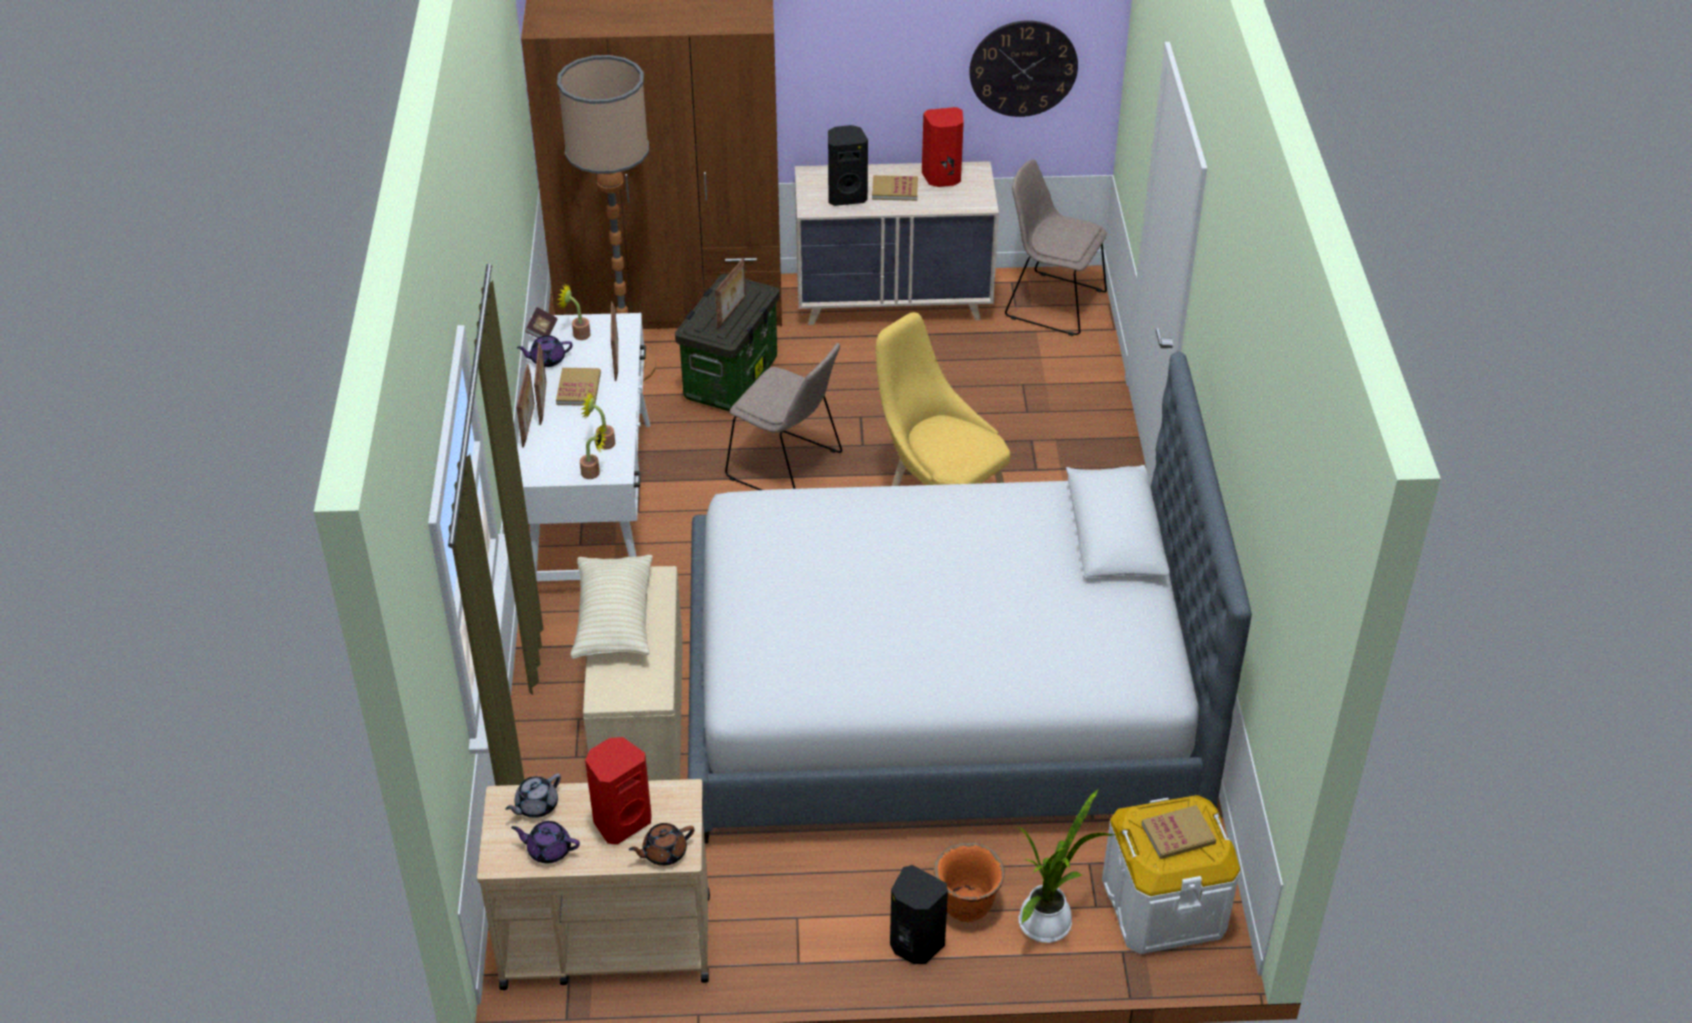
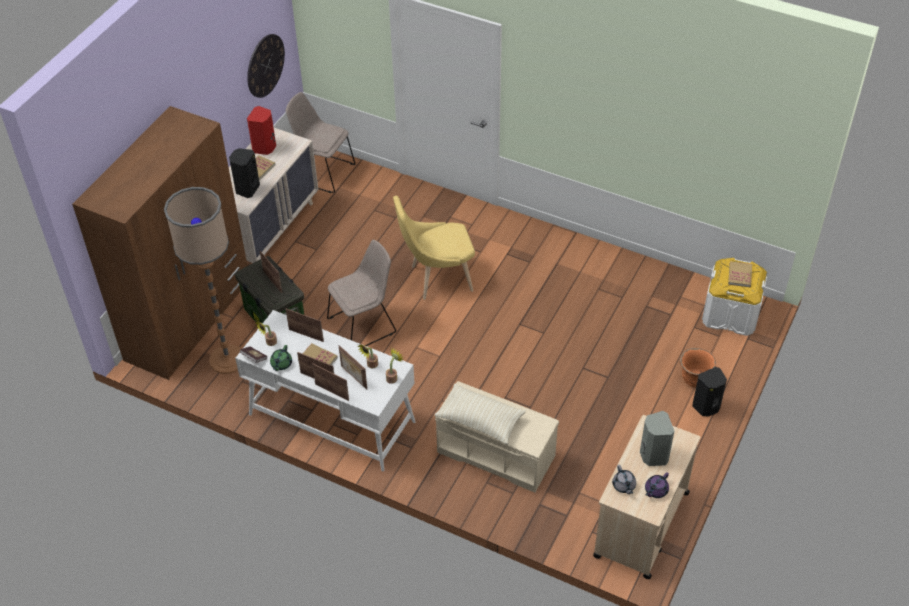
camera: 60 degrees left, 5 degrees up
(547, 359) = (281, 364): purple teapot -> green teapot
(567, 435) = (353, 378): none -> picture frame
(621, 821) = (653, 455): red speaker -> grey speaker
(663, 852) = (682, 446): brown teapot -> none
(940, 698) = (565, 334): bed -> none
(1048, 921) = (718, 355): potted plant -> none
(1051, 303) = (322, 172): beige chair -> beige chair turned 60 degrees clockwise

